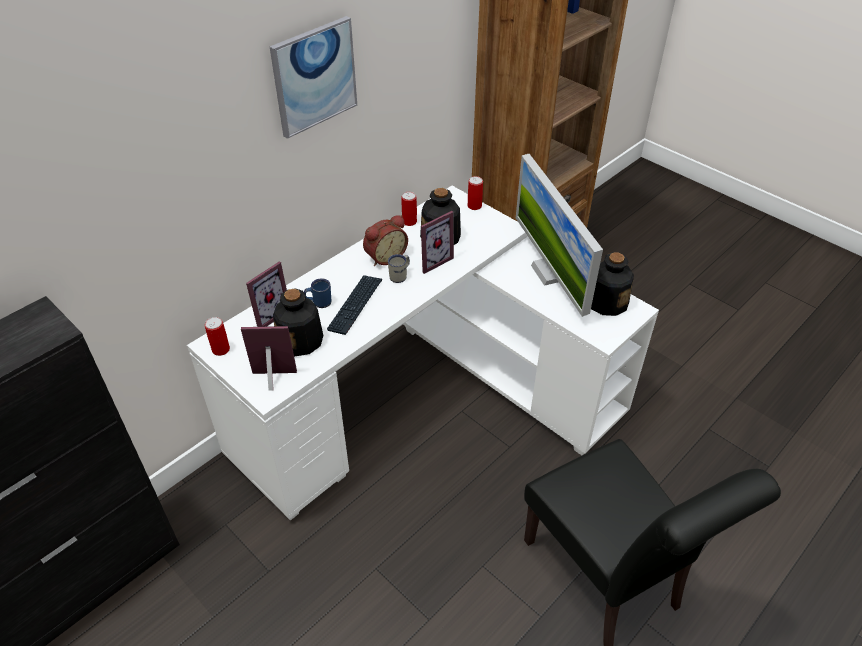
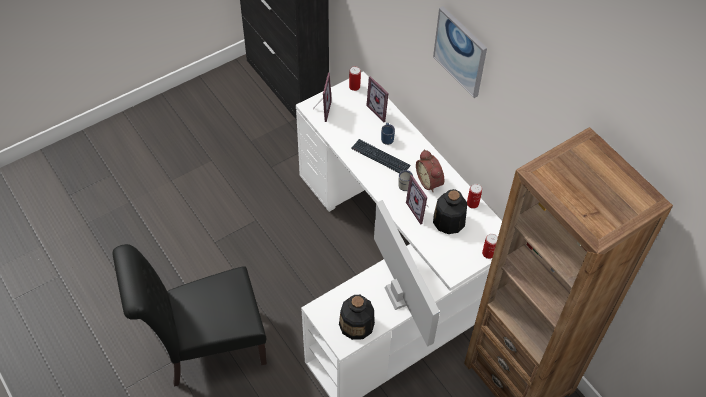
camera: 100 degrees right, 10 degrees up
(301, 340) = (352, 125): bottle -> none
(550, 272) = (400, 295): monitor -> monitor turned 75 degrees clockwise

